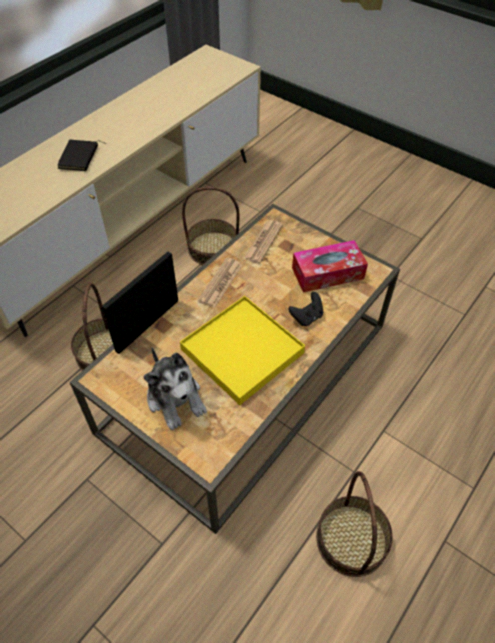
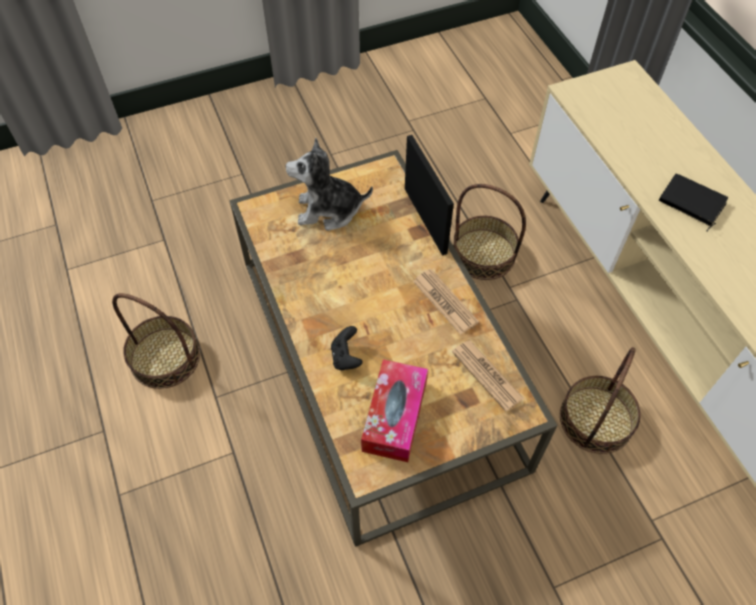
camera: 120 degrees right, 5 degrees up
(241, 351) = (343, 279): yellow tray -> none

